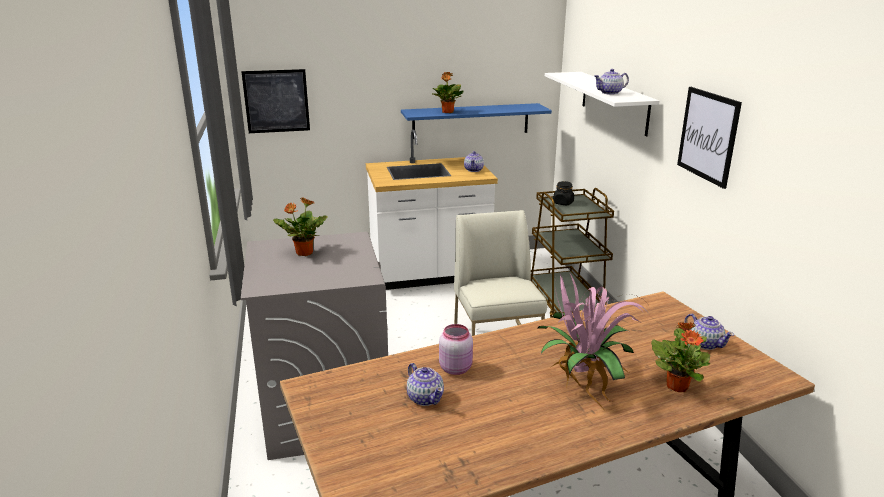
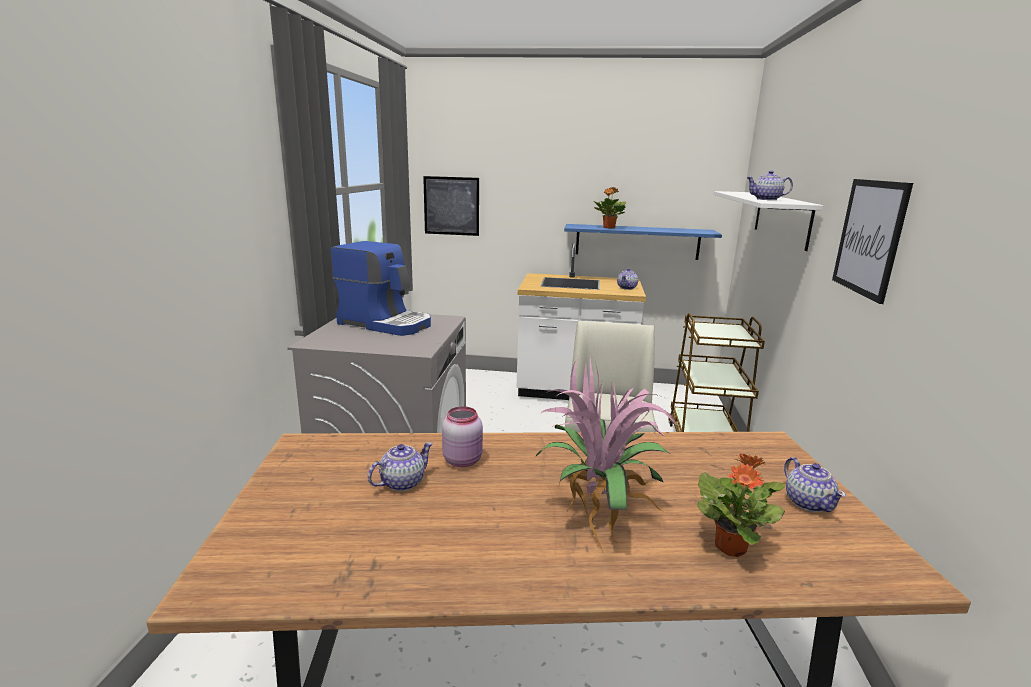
camera: 20 degrees right, 5 degrees down
(303, 253) = (386, 323): potted plant -> coffee machine
(425, 398) = (401, 483): teapot -> teapot turned 120 degrees counterclockwise
(563, 203) = (711, 329): black jar -> none

